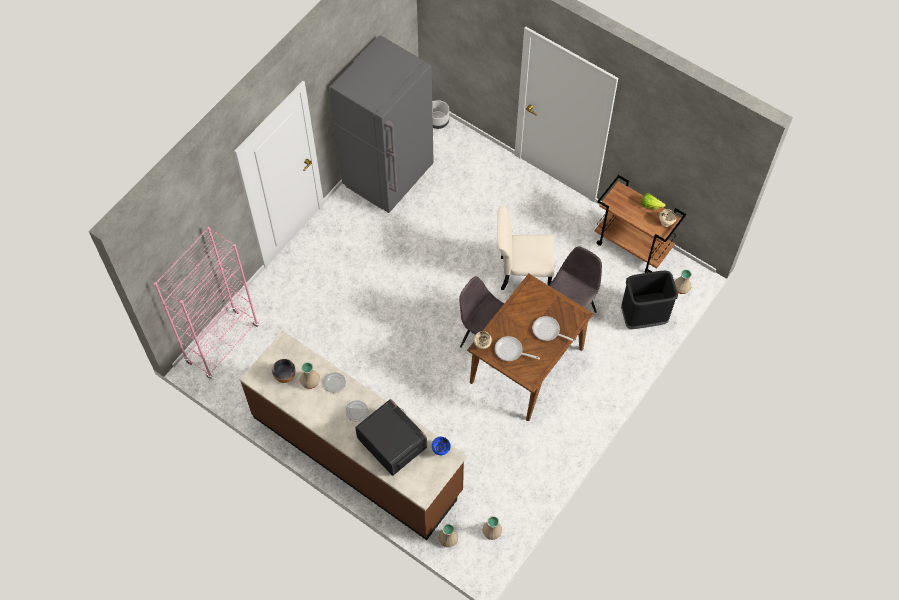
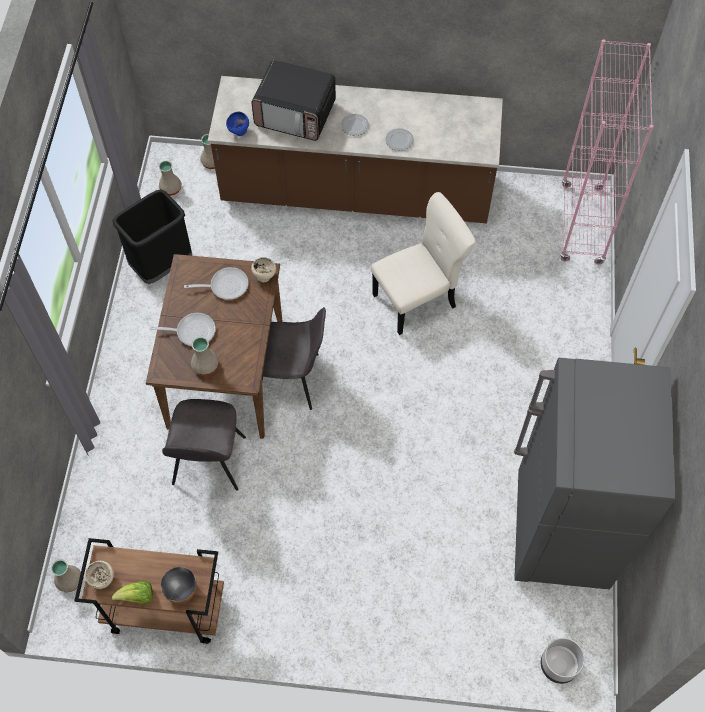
camera: 150 degrees right, 0 degrees up
(285, 376) = (457, 123): bowl -> bowl (182, 591)
(310, 381) = (426, 130): beige vase -> beige vase (205, 366)
(522, 273) = (296, 487): beige chair -> beige chair (417, 300)
(643, 317) = (105, 509): black trash can -> black trash can (162, 265)

